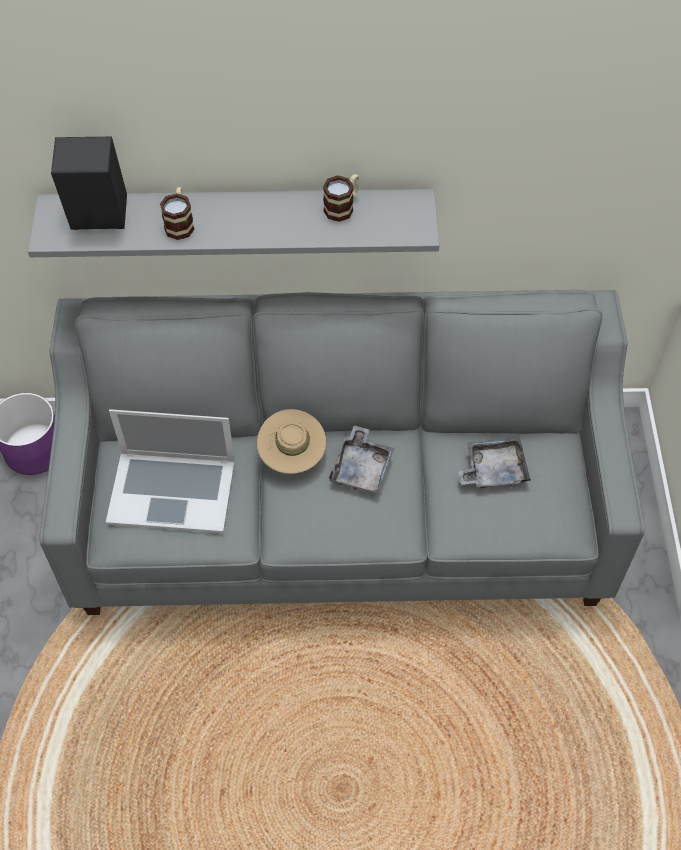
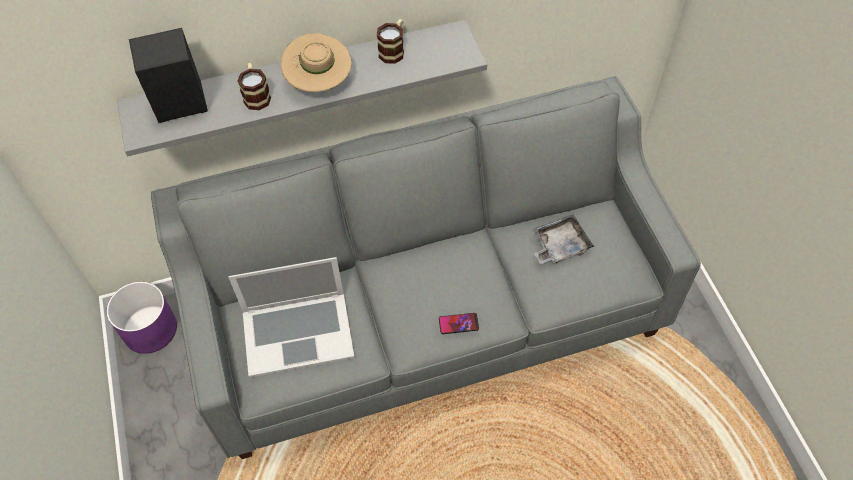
camera: 15 degrees left, 0 degrees up
(292, 456) = (390, 277): beige hat -> beige hat (319, 82)
(348, 527) = (458, 324): none -> phone
(362, 468) = (452, 271): grey tray -> none

